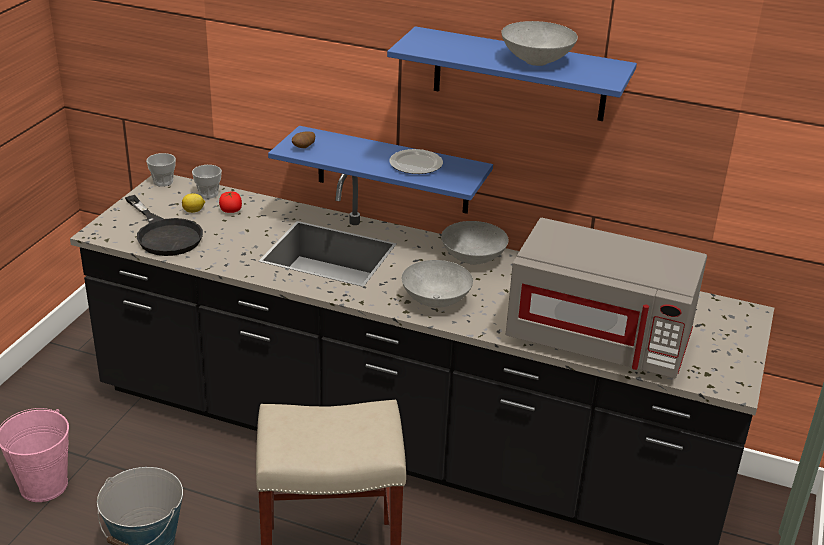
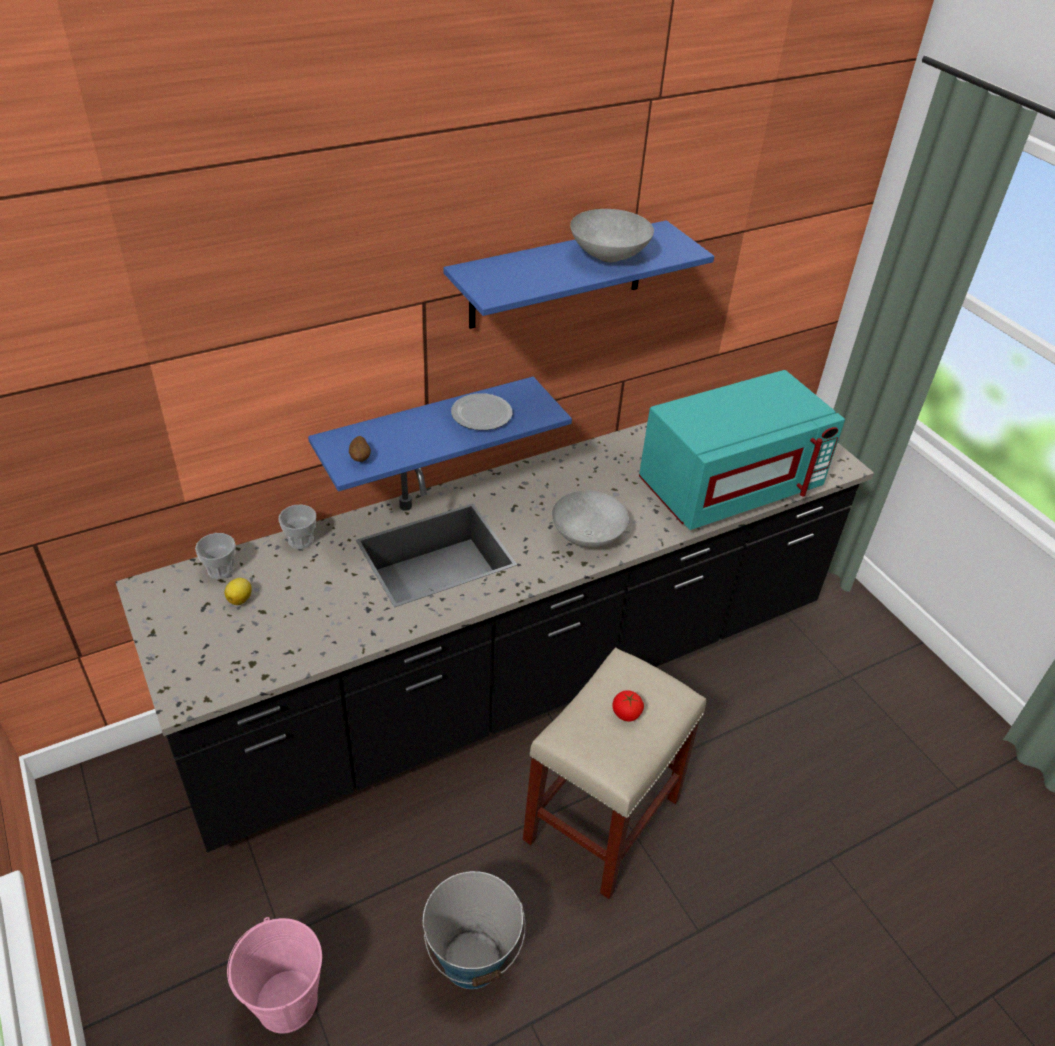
camera: 50 degrees left, 10 degrees up
(163, 182) = (147, 589): cup -> cup (301, 540)
(164, 234) = (257, 647): black frying pan -> none
(230, 211) = (276, 573): tomato -> tomato (626, 713)
(473, 259) = (550, 477): grey bowl -> none
(599, 339) = (729, 486): grey microwave -> turquoise microwave

